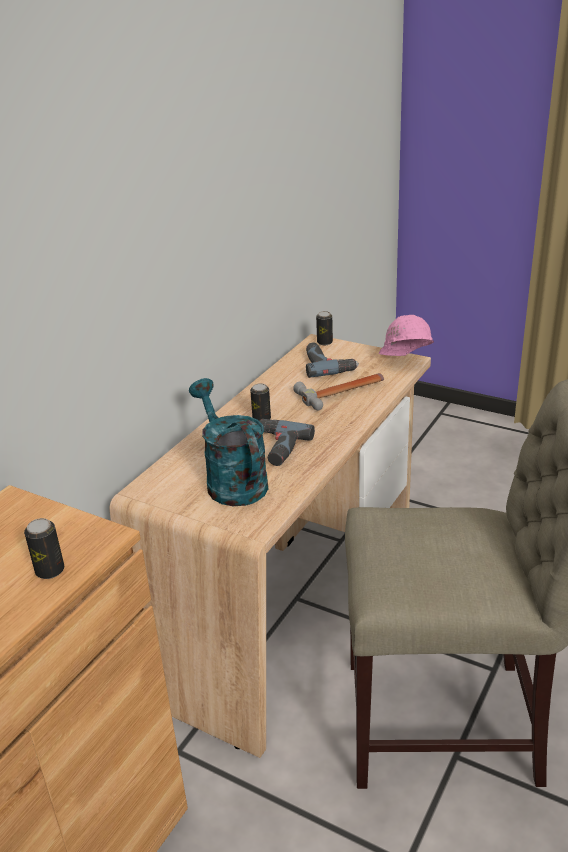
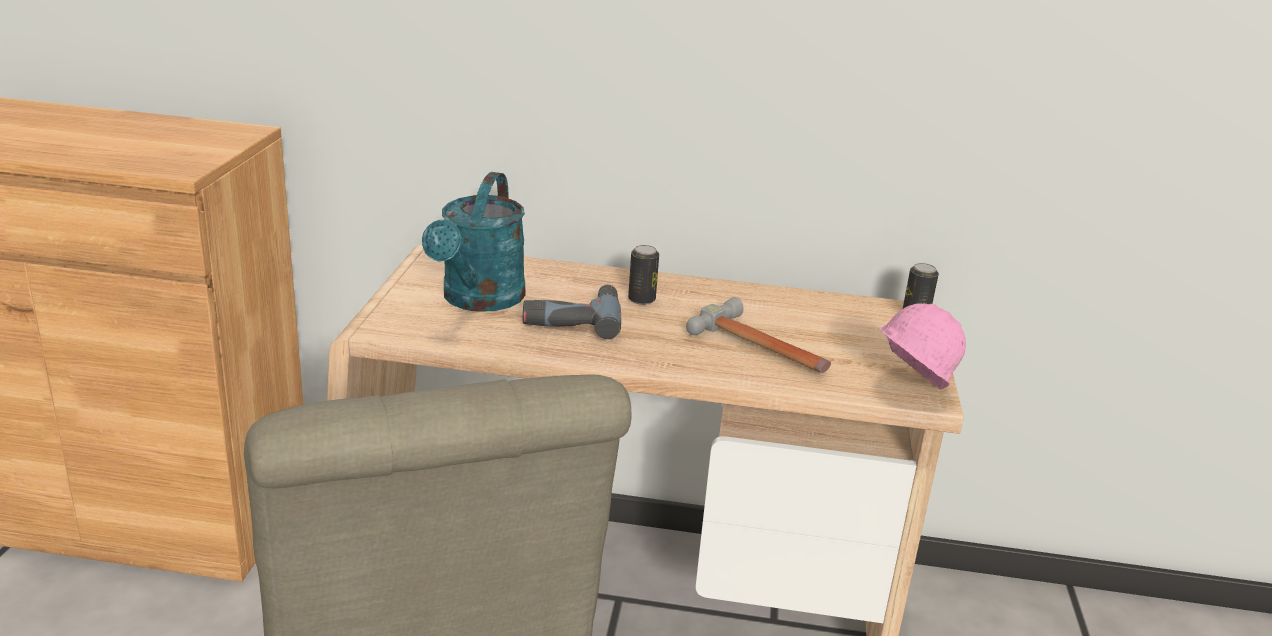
camera: 65 degrees right, 5 degrees down
(50, 570) = (124, 158): can -> none
(231, 480) = (479, 300): turquoise watering can -> turquoise watering can turned 150 degrees clockwise
(328, 365) = (842, 328): power drill -> none

